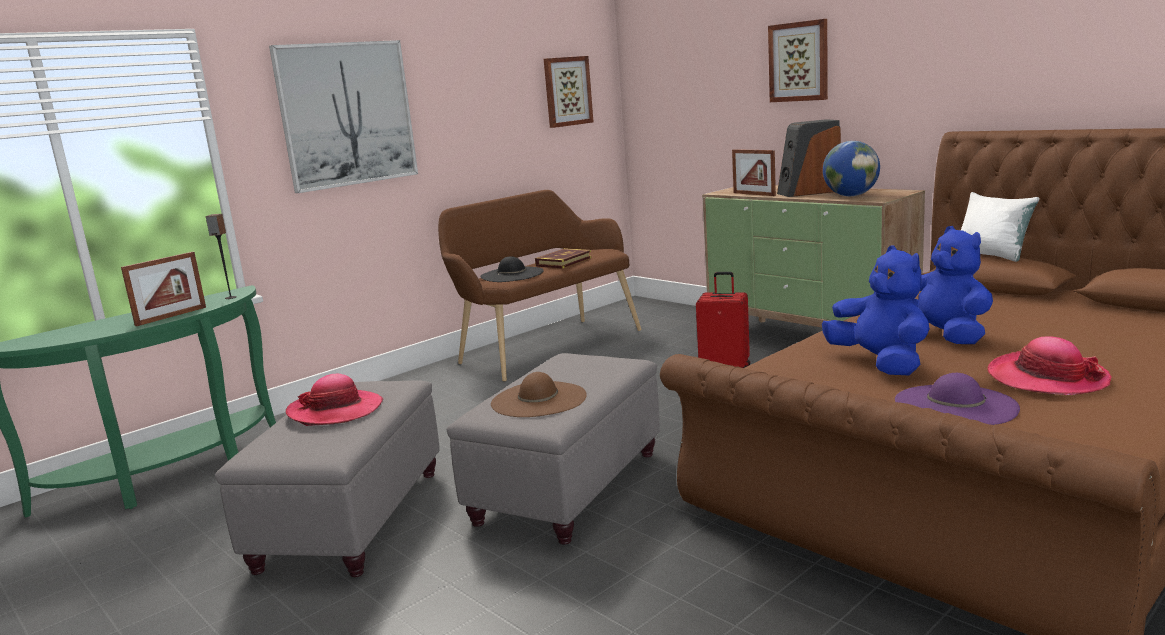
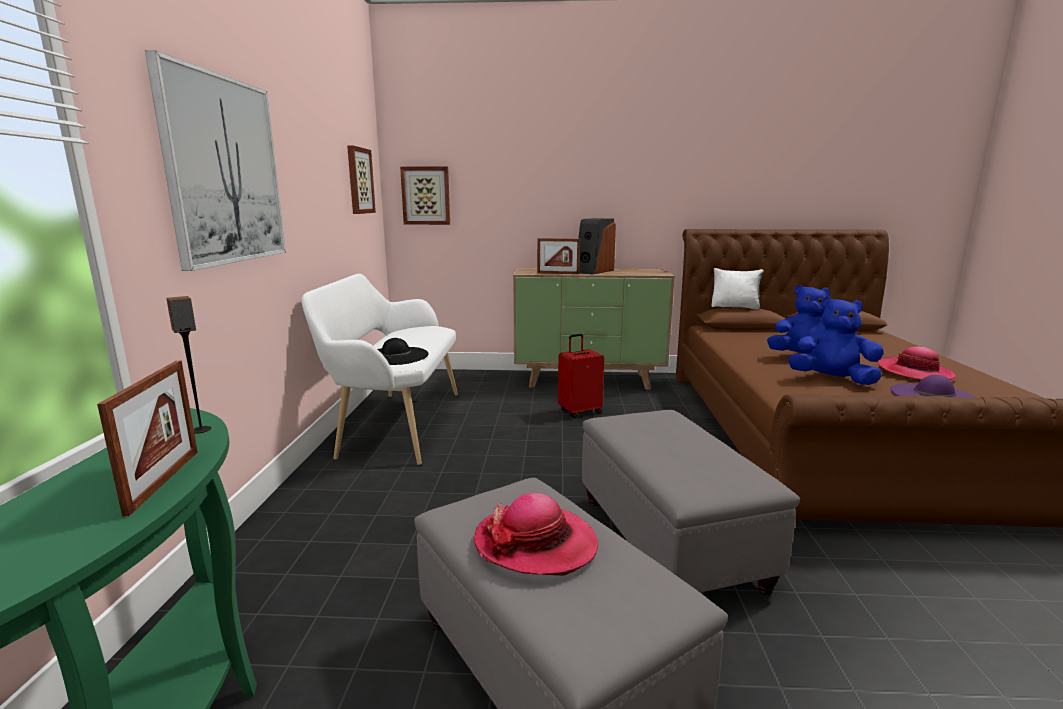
camera: 45 degrees left, 0 degrees up
(539, 399) = (694, 463): brown hat -> none
(544, 346) = (395, 424): brown bench -> white bench
(563, 262) = (418, 340): book -> none
(799, 61) = (567, 174): picture -> picture (426, 195)
(850, 196) = (633, 272): globe -> none

